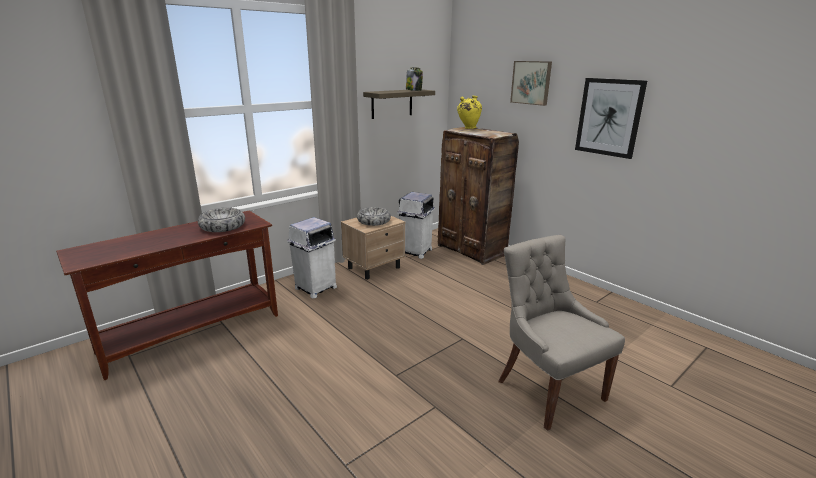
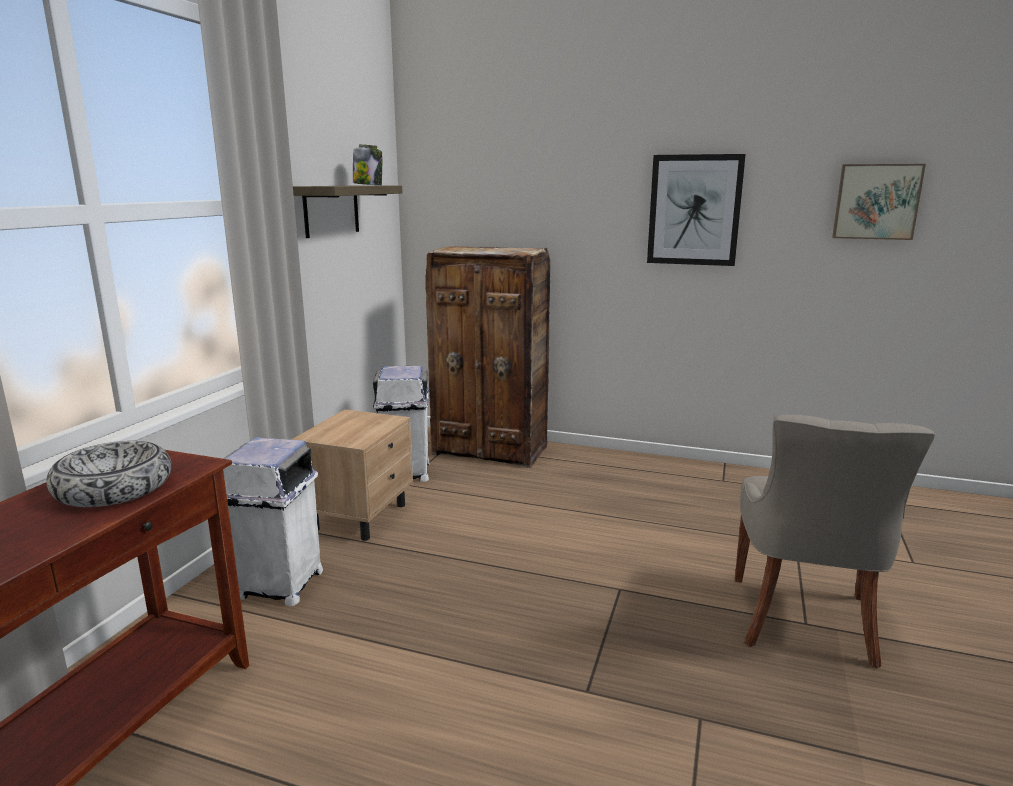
camera: 30 degrees left, 5 degrees down
(373, 221) = (354, 427): bowl -> none
(468, 128) = (460, 247): yellow vase -> none
(531, 82) = (560, 167): picture -> picture (876, 201)
(547, 389) = (803, 622): grey chair -> grey chair turned 105 degrees counterclockwise

